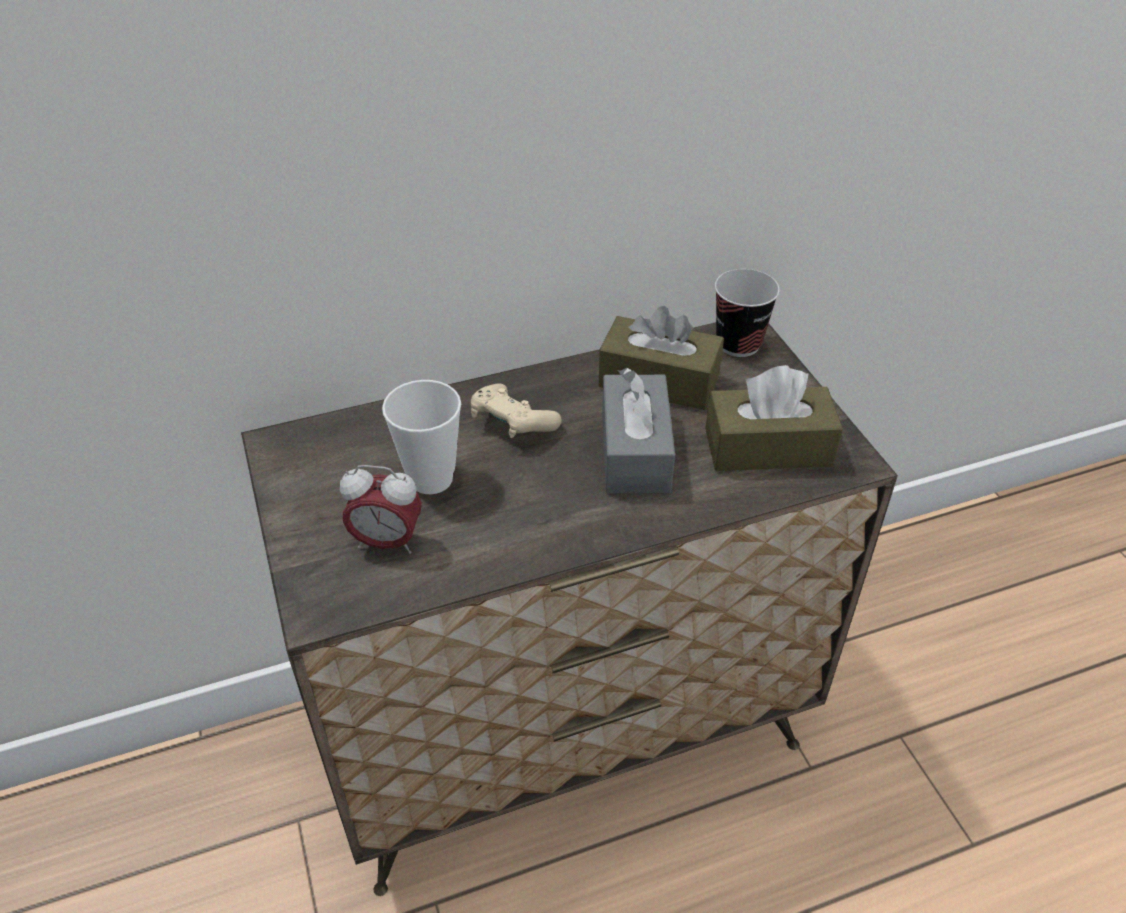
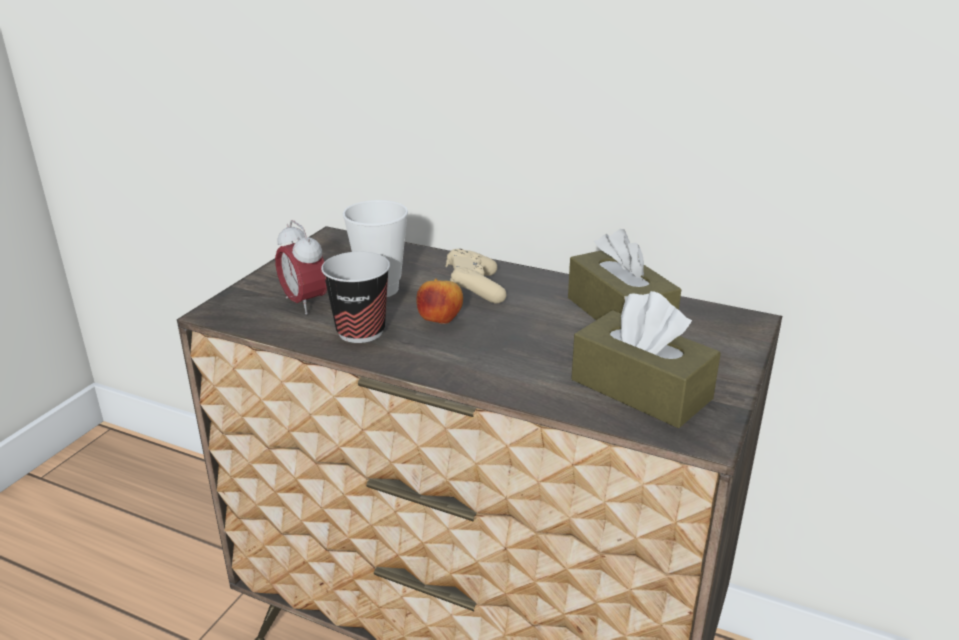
camera: 45 degrees right, 15 degrees down
(538, 480) = (440, 321): none -> apple
(635, 451) = (531, 340): grey tissue box -> none
(738, 344) = (727, 324): cup -> cup (360, 331)

